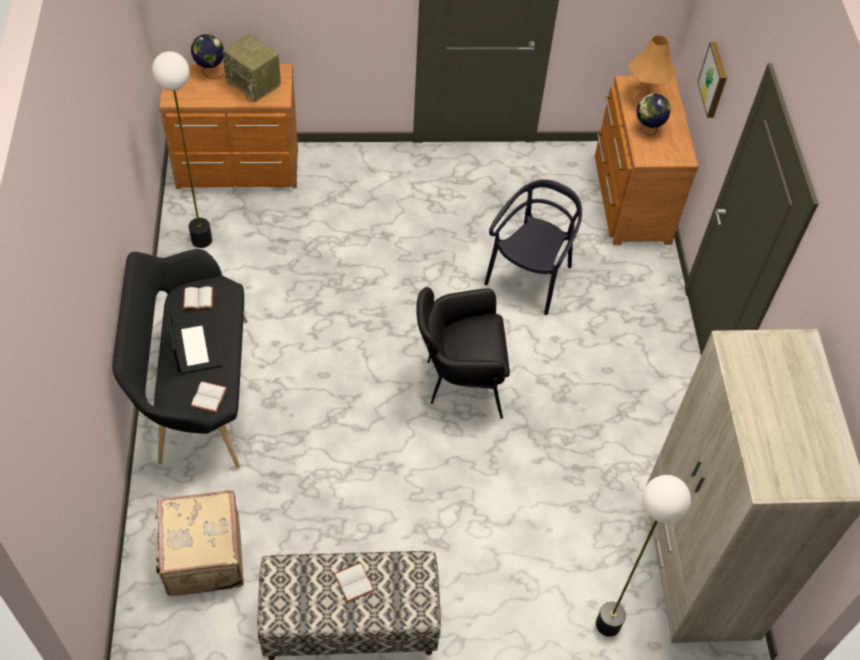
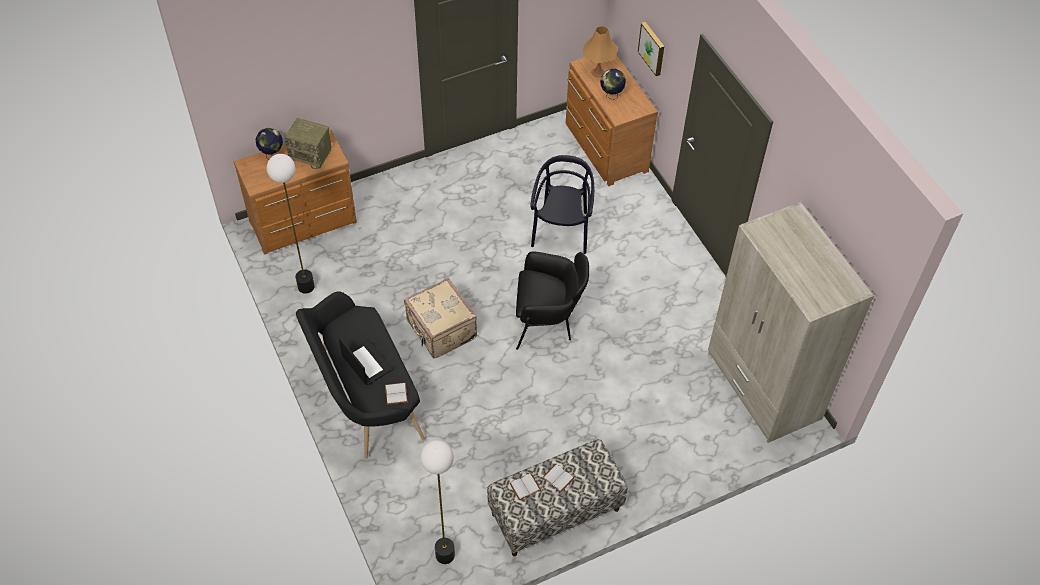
camera: 20 degrees left, 0 degrees up
(197, 299) = (349, 329): white book -> white book (525, 488)
(202, 556) = (431, 508): beige suitcase -> beige suitcase (440, 331)
(459, 381) = (548, 322): black armchair -> black armchair turned 150 degrees counterclockwise
(608, 624) = (723, 447): floor lamp -> floor lamp (445, 555)

